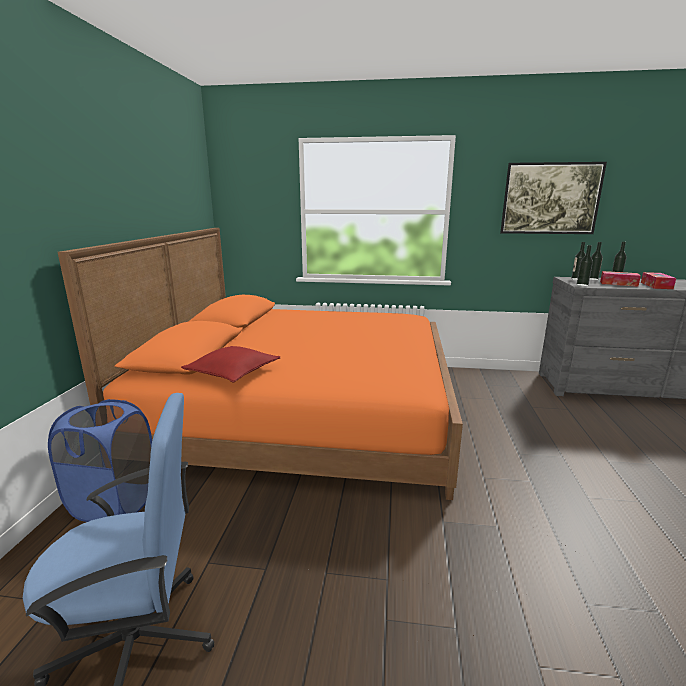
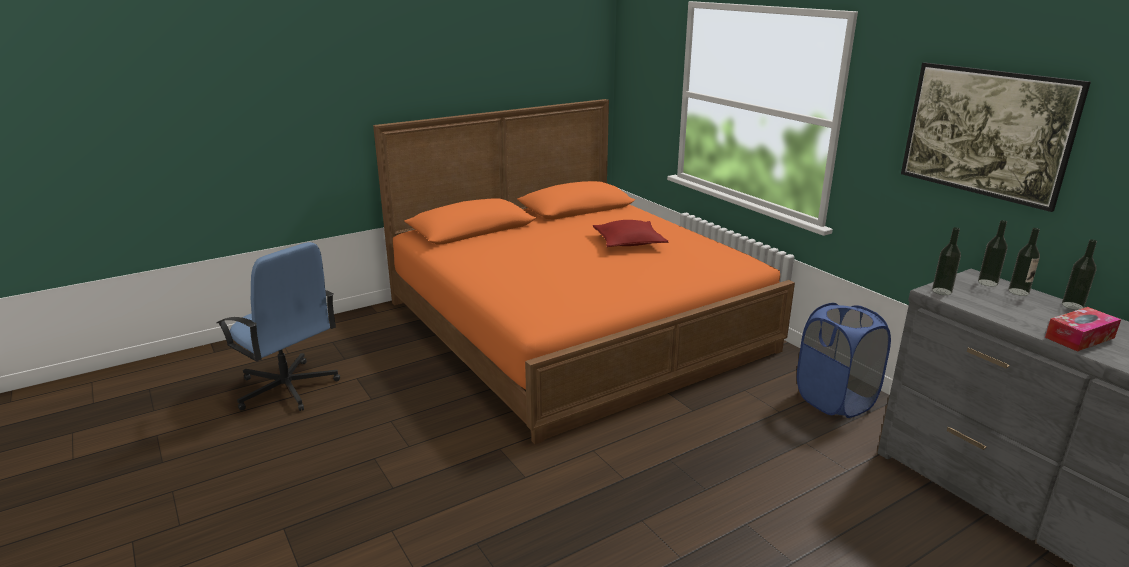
camera: 50 degrees right, 5 degrees up
(115, 503) = (370, 323): blue laundry basket -> blue laundry basket (835, 400)
(233, 372) = (459, 253): red pillow -> red pillow (629, 242)
(618, 283) = (1021, 311): tissue box -> none

